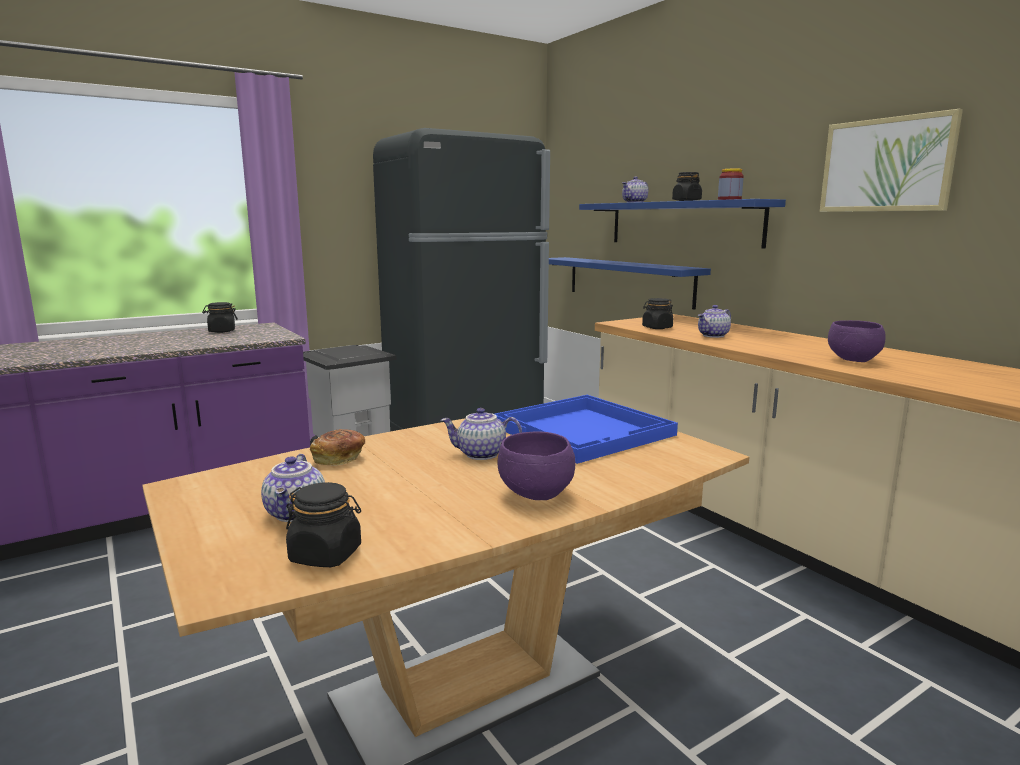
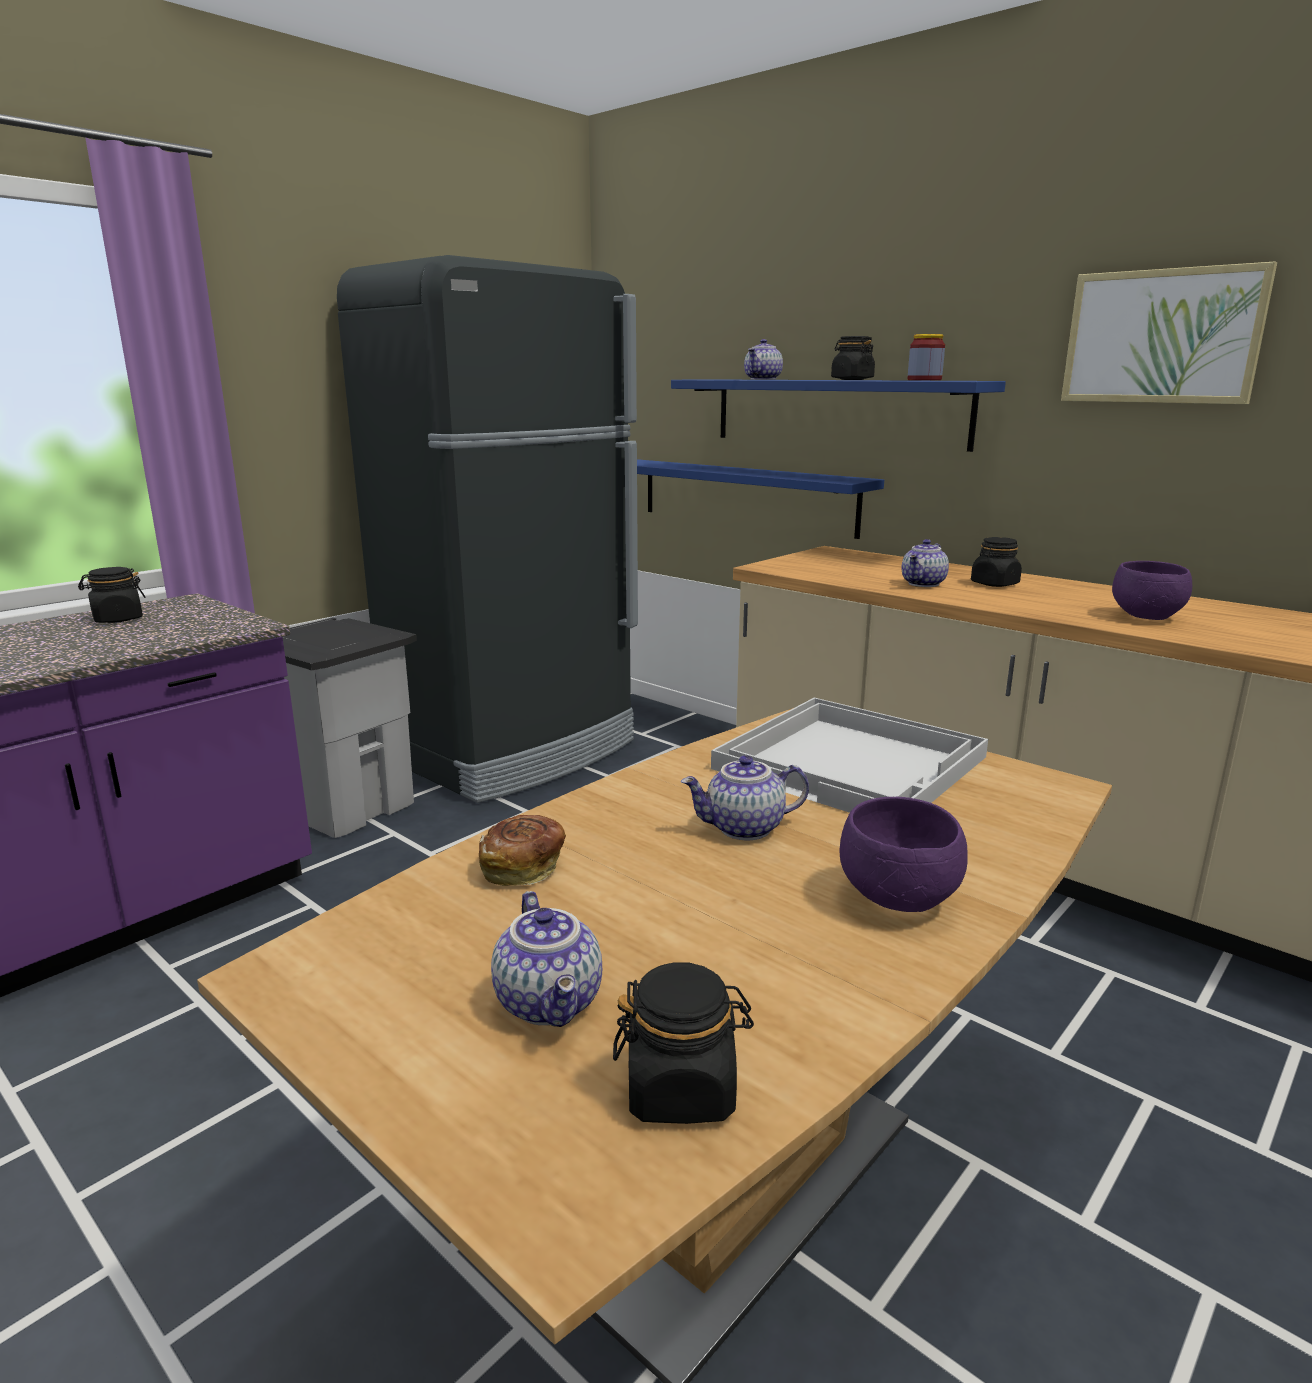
camera: 15 degrees left, 5 degrees up
(584, 430) = (853, 762): blue tray -> white tray
(657, 328) = (832, 573): black jar -> black jar (994, 584)

